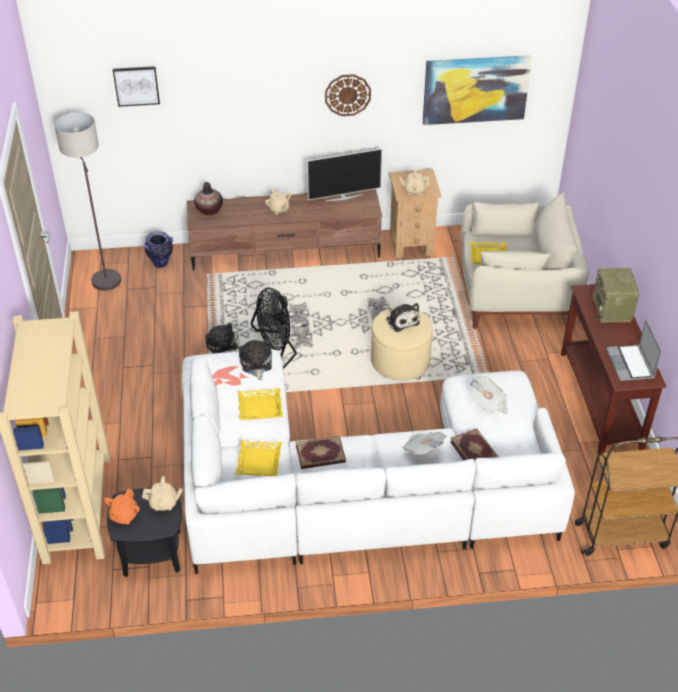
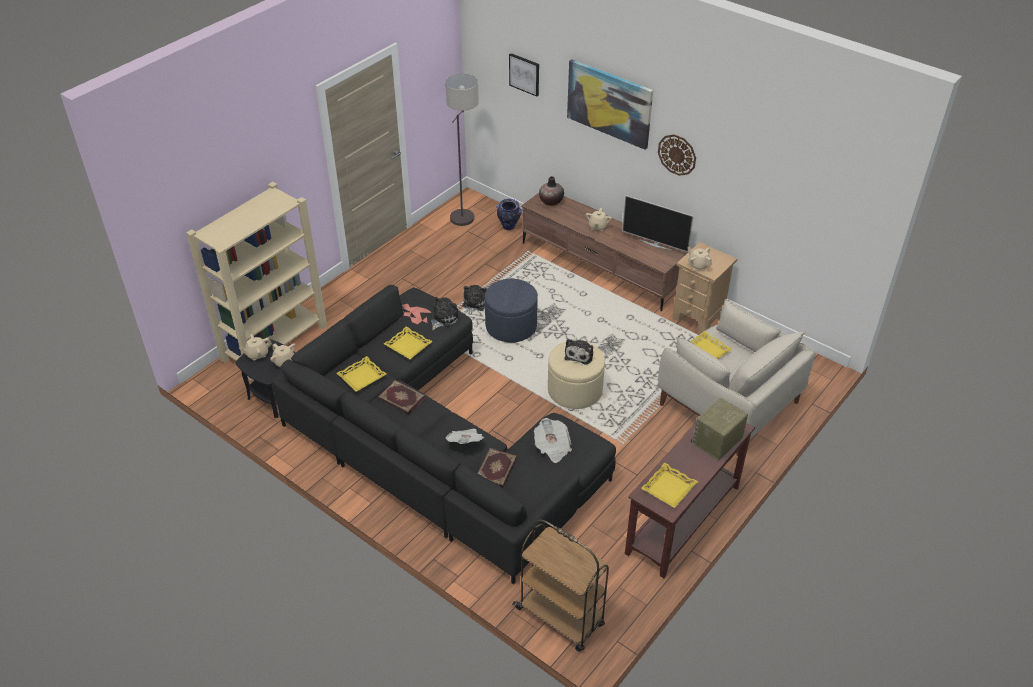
camera: 45 degrees right, 0 degrees up
(124, 516) = (257, 354): orange teapot -> beige teapot
(279, 345) = (511, 326): black fan -> blue ottoman
(355, 484) = (436, 445): white sofa -> black sofa
(475, 89) = (787, 201): picture -> picture (609, 103)
(631, 364) = (669, 488): laptop -> yellow tray

